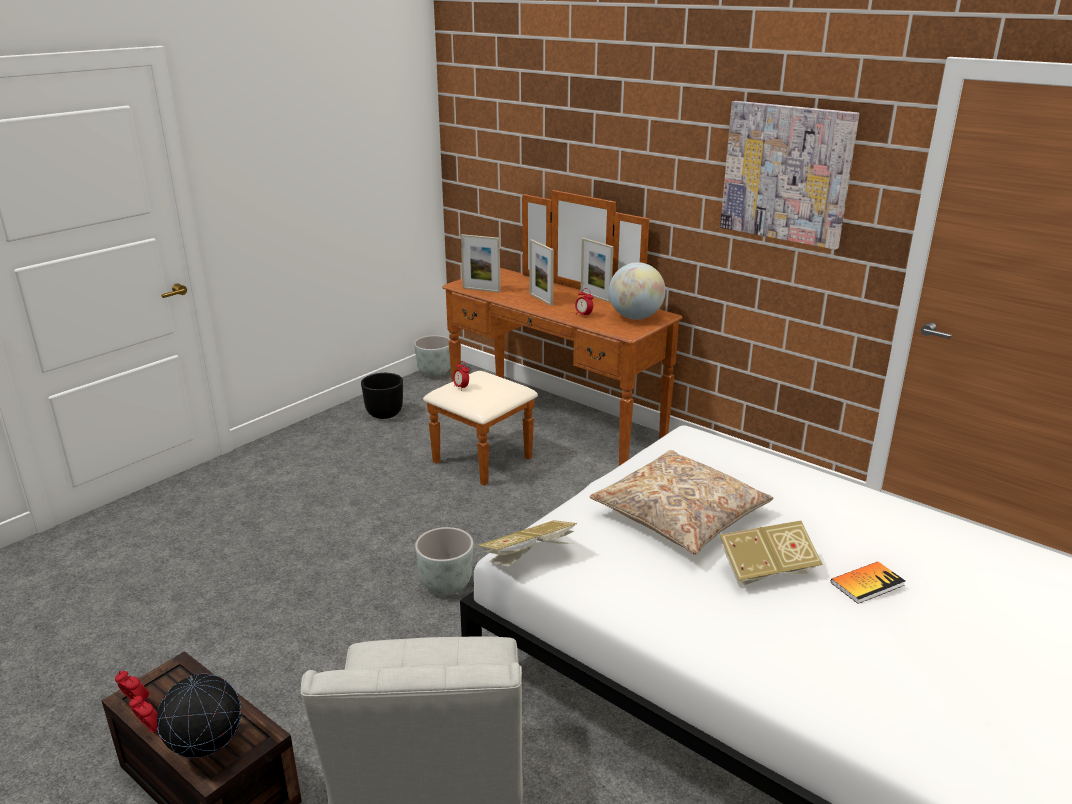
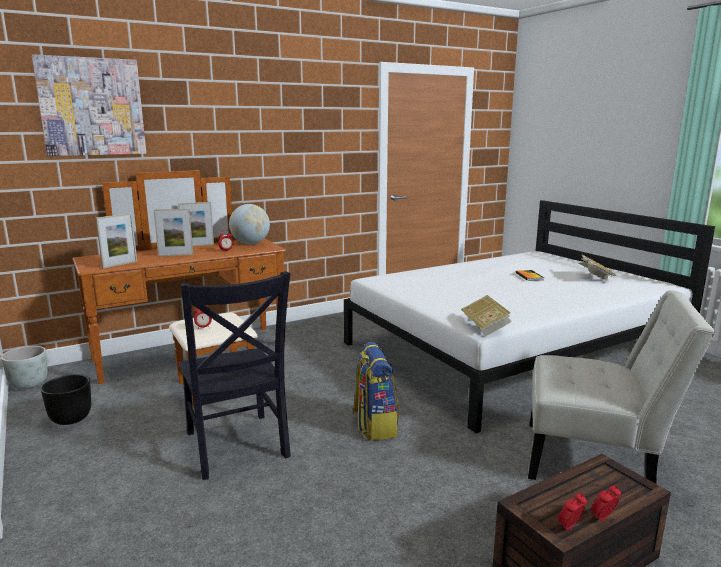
camera: 70 degrees left, 10 degrees down
(207, 752) = (623, 491): globe -> none
(367, 509) = (237, 447): none -> black chair
(446, 584) = (374, 425): grey planter -> backpack
(680, 515) = (455, 293): beige pillow -> none
(765, 570) = (513, 287): book -> book (595, 277)
(786, 173) = (313, 130): picture -> picture (92, 107)

